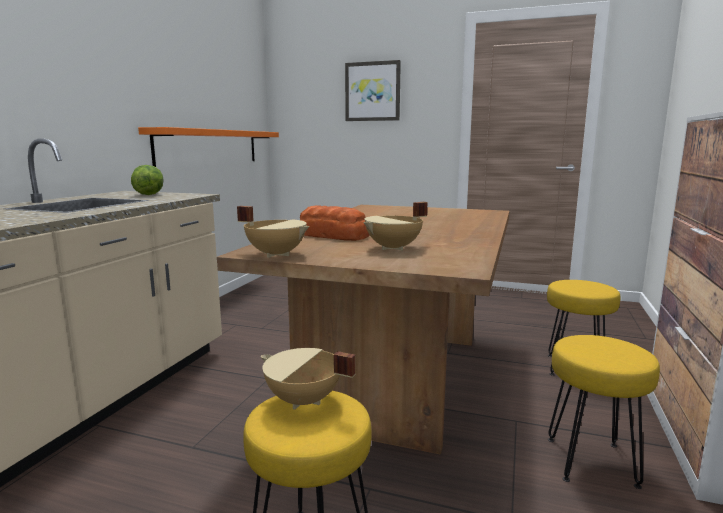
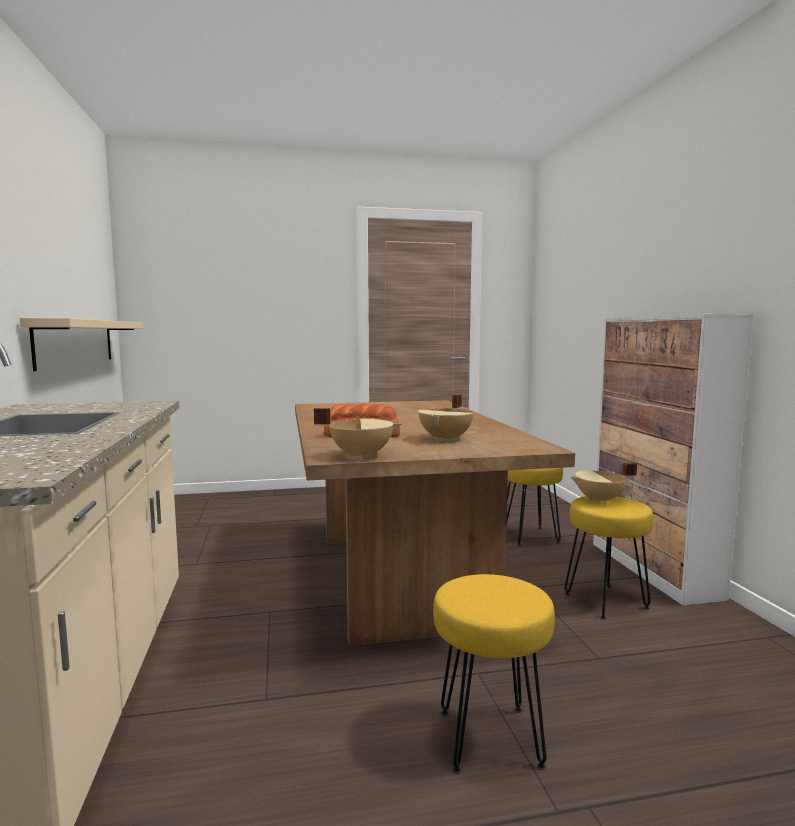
camera: 30 degrees left, 5 degrees down
(148, 194) = (84, 406): lettuce -> none
(209, 147) = (76, 342): orange shelf -> beige shelf
(303, 401) = (473, 586): beige cooking pot -> beige cooking pot (600, 500)
(372, 91) = (259, 279): picture -> none

